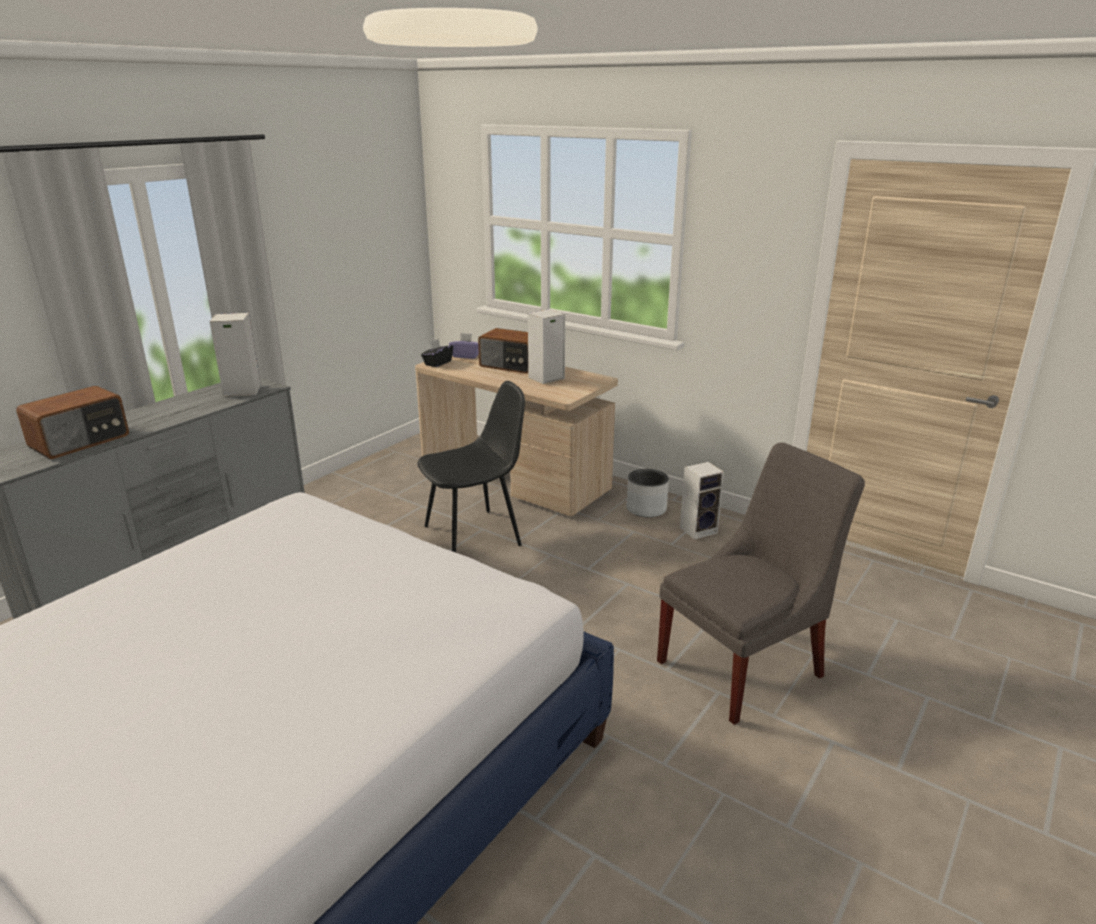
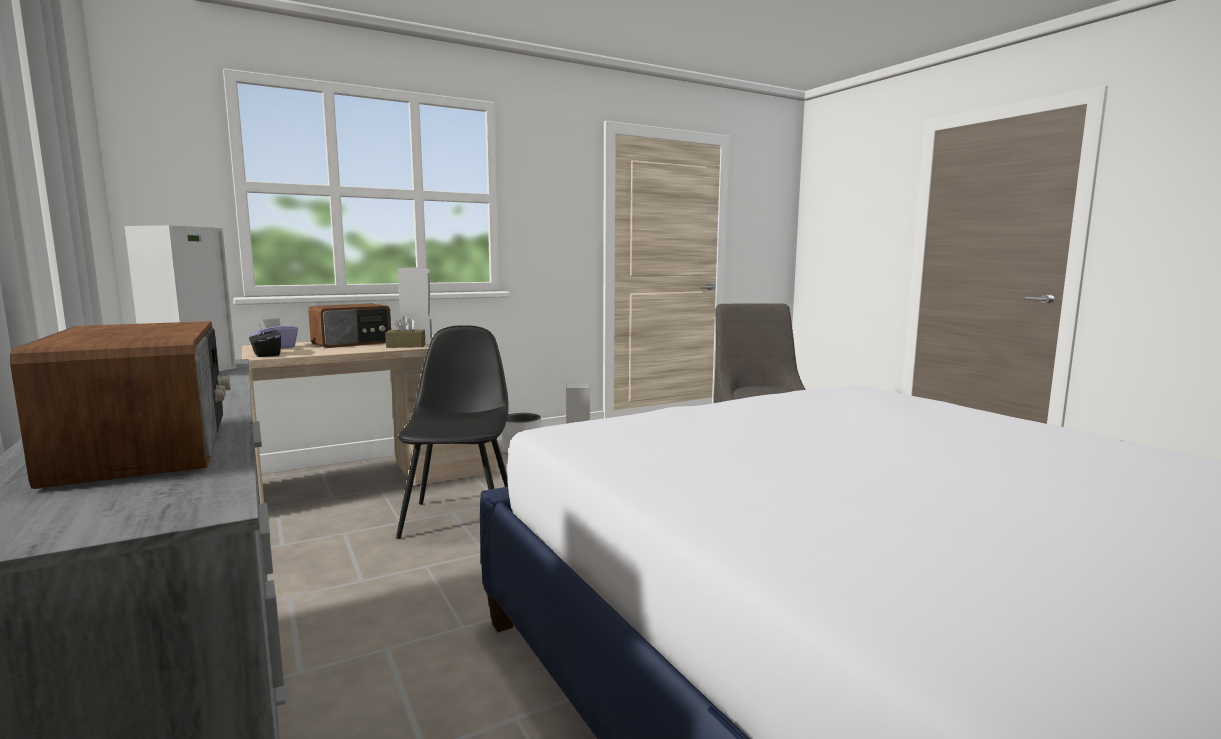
camera: 65 degrees left, 15 degrees down
(517, 382) = (406, 346): none -> brown tissue box

